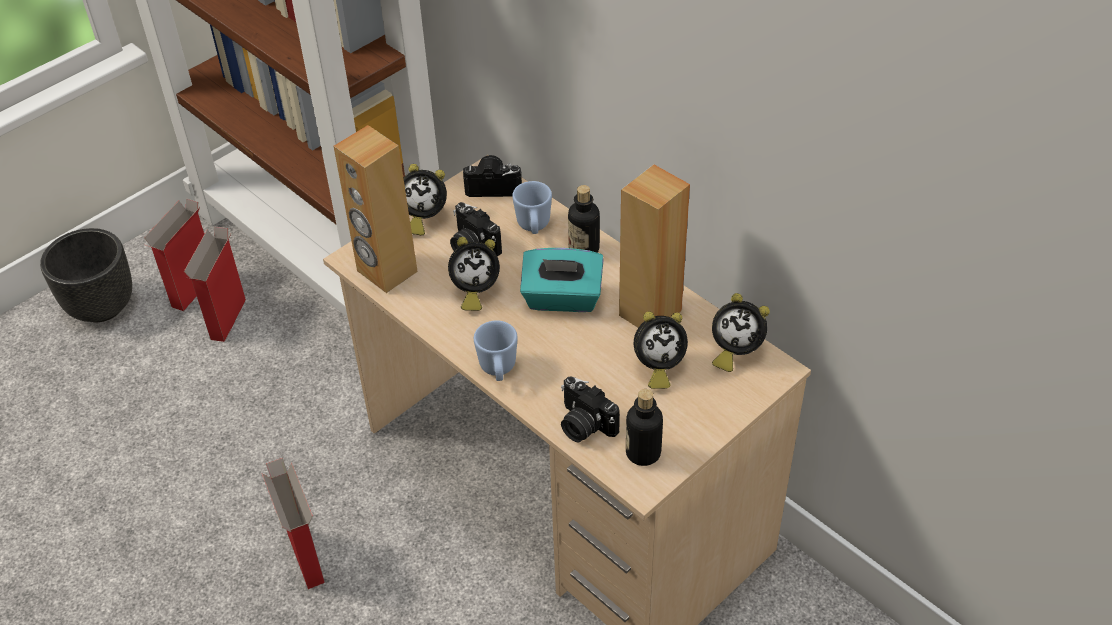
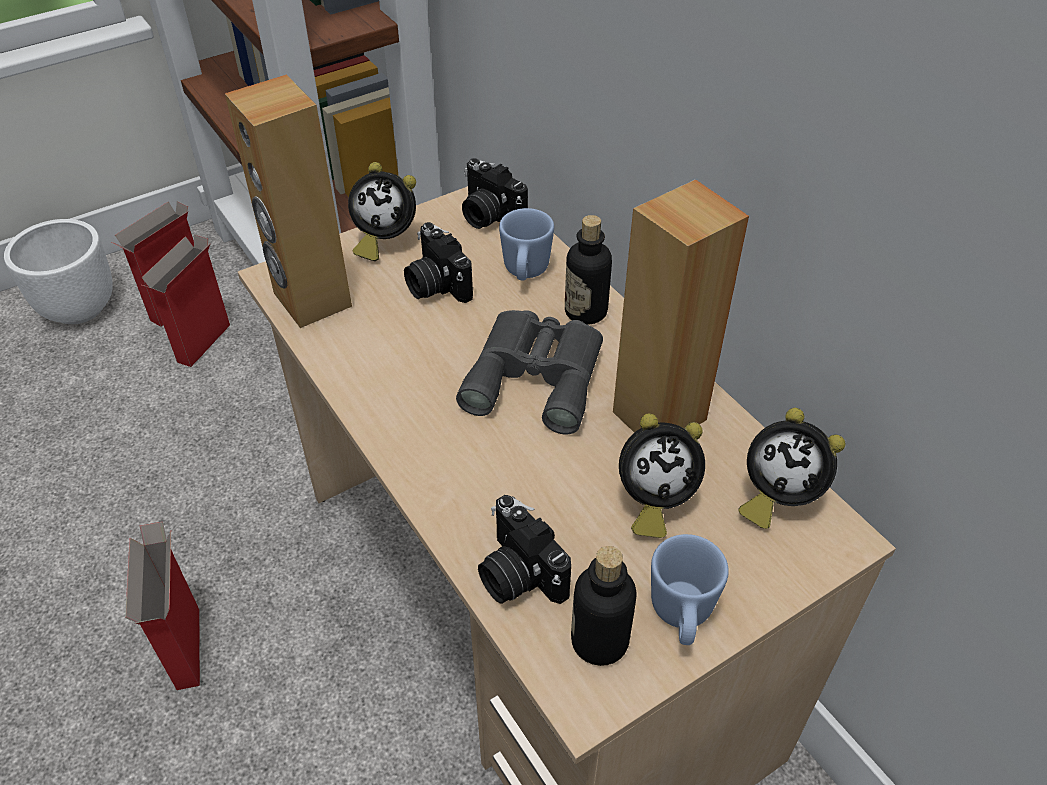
camera: 10 degrees right, 0 degrees up
(102, 306) = (80, 307): black planter -> white planter
(474, 292) = (418, 345): alarm clock -> none
(494, 186) = (488, 215): camera -> camera turned 150 degrees counterclockwise
(498, 370) = (415, 463): blue mug -> blue mug (681, 617)
(562, 299) = (537, 375): turquoise tissue box -> grey binoculars

